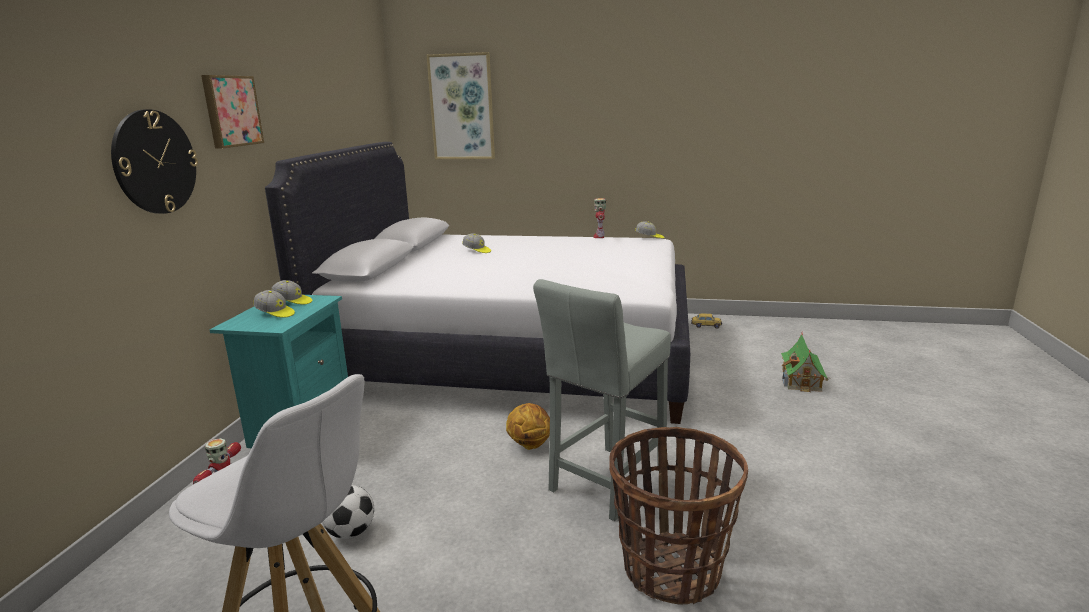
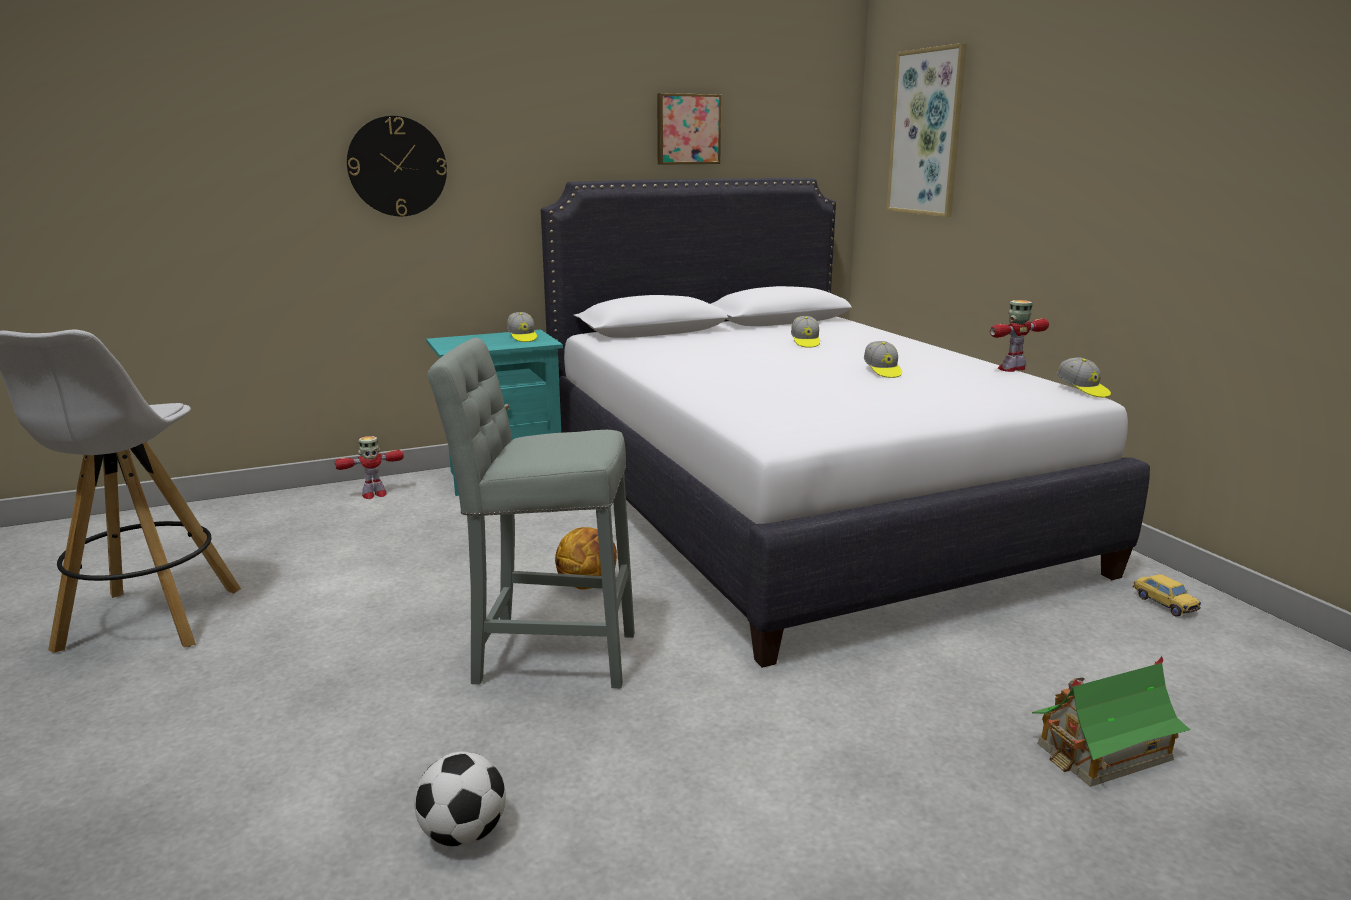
camera: 55 degrees right, 0 degrees up
(231, 111) = (515, 122): picture -> picture (687, 129)
(275, 313) = (485, 341): cap -> cap (882, 371)
(350, 533) = (355, 558): football -> football (463, 834)
(671, 569) = (399, 748): basket -> none

